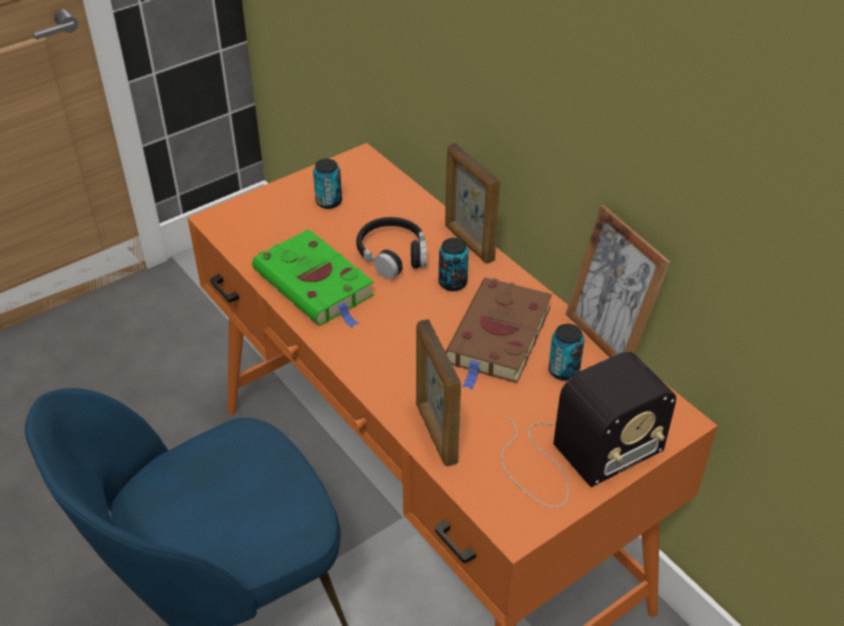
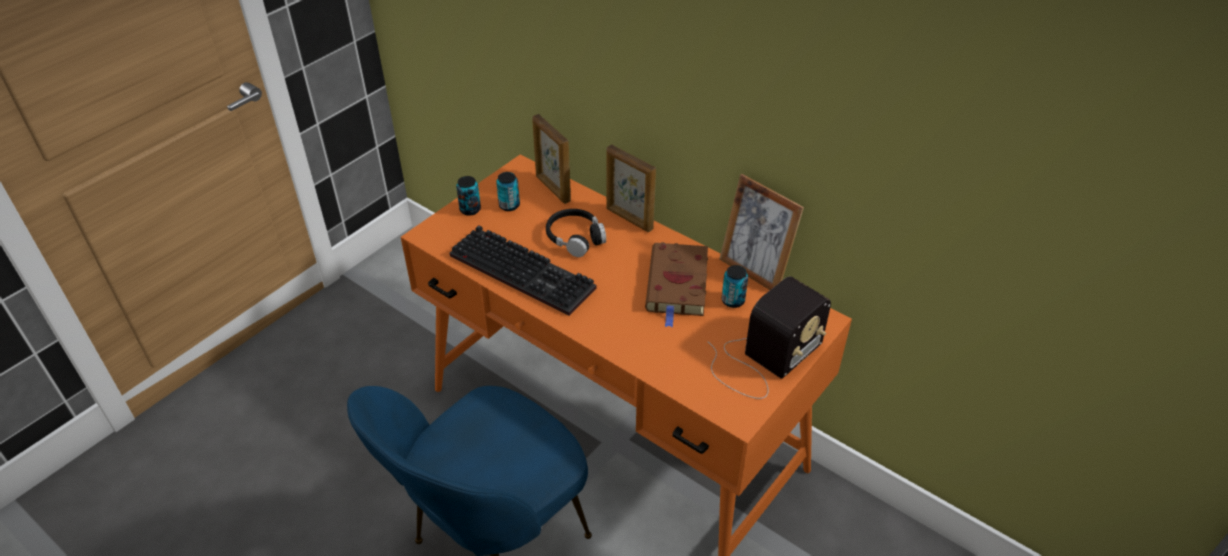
camera: 15 degrees left, 0 degrees up
(316, 285) = (526, 271): green book -> keyboard
(436, 433) = (658, 363): picture frame -> picture frame (552, 189)
(452, 283) = (628, 251): can -> can (470, 210)

